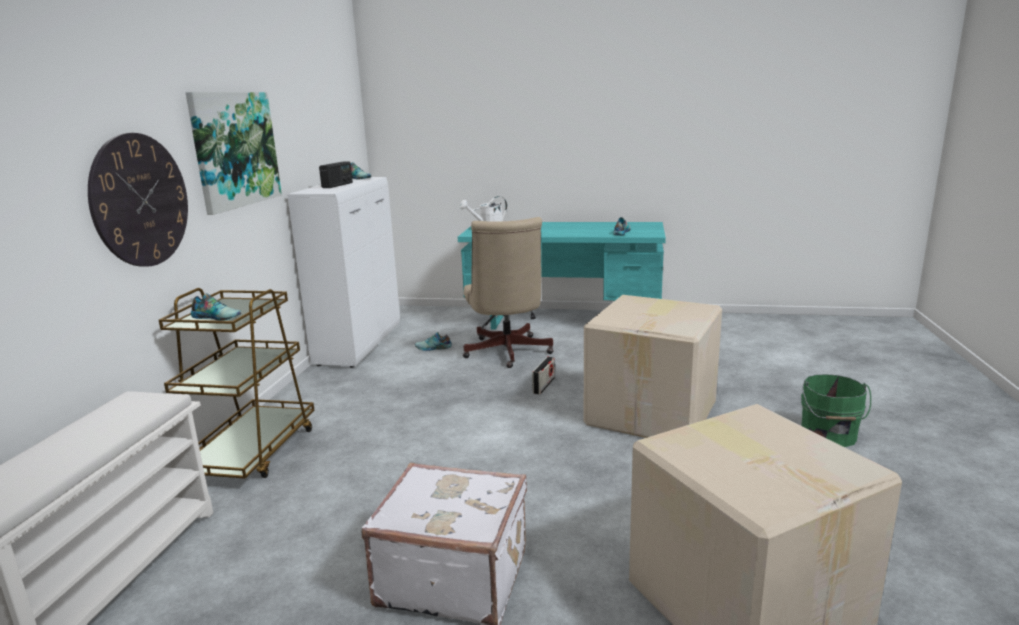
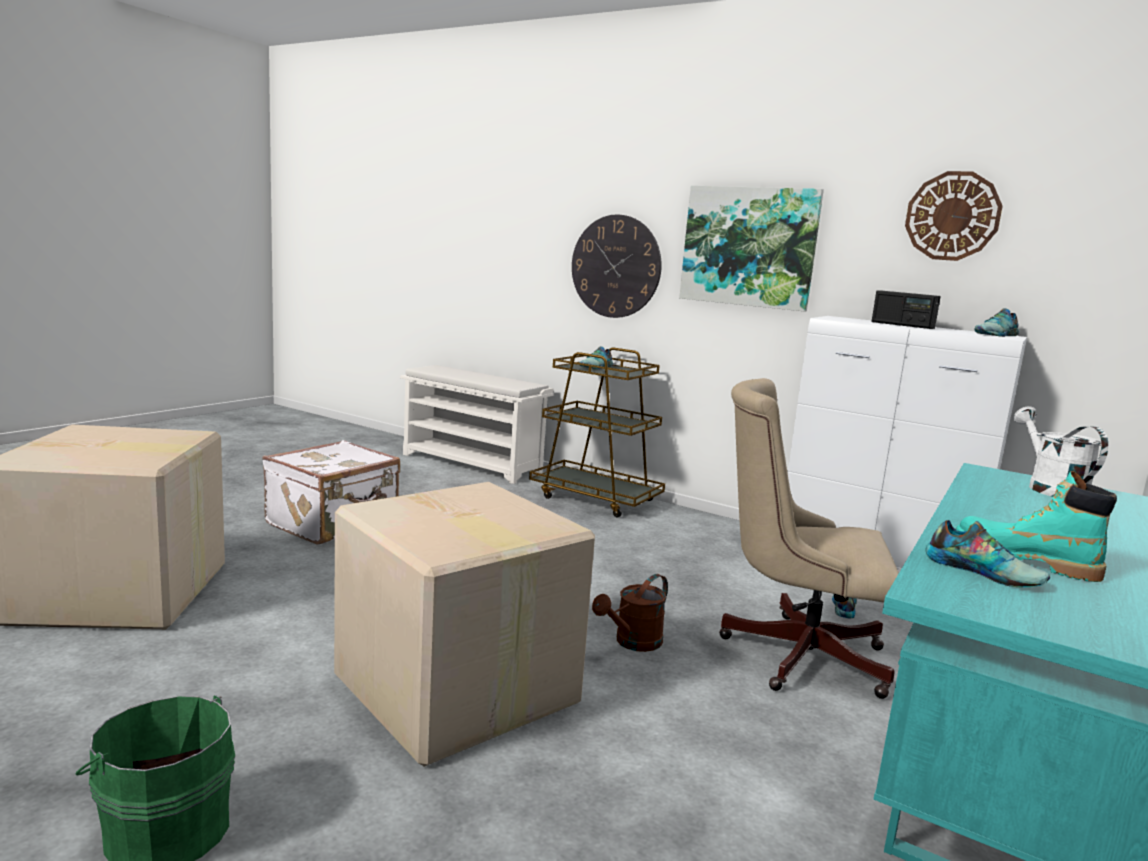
camera: 110 degrees right, 5 degrees down
(310, 108) = (952, 216): none -> wall clock
(543, 386) = (632, 643): radio -> brown watering can
(599, 230) = (1024, 560): none -> turquoise boot

